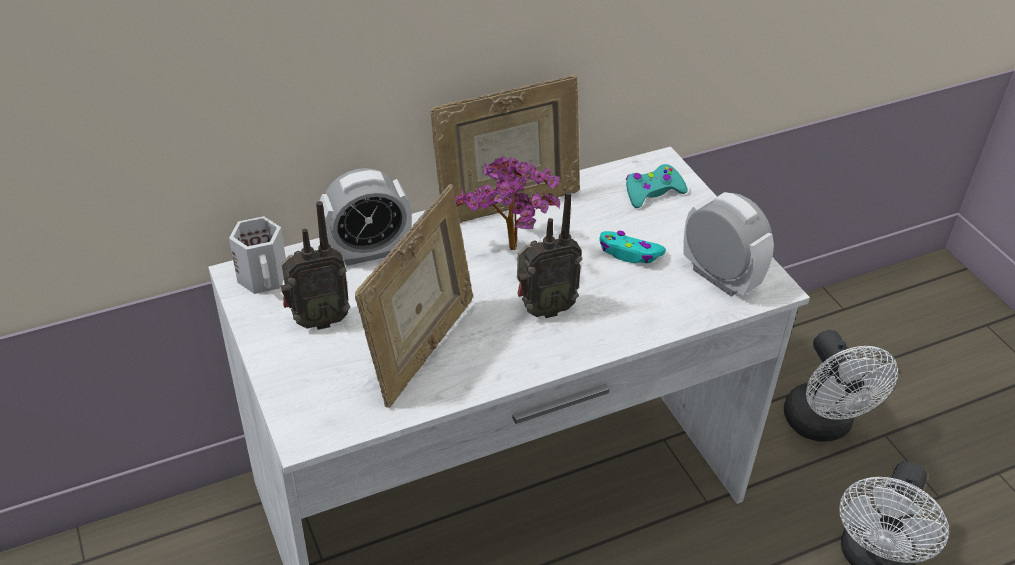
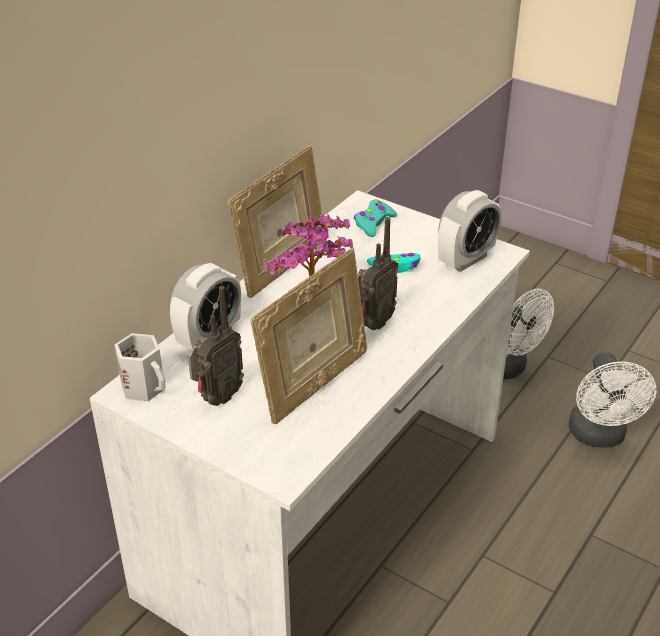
camera: 30 degrees left, 5 degrees down
(422, 350) = (314, 385): picture frame -> picture frame turned 45 degrees clockwise
(720, 277) = (466, 259): alarm clock -> alarm clock turned 120 degrees clockwise

